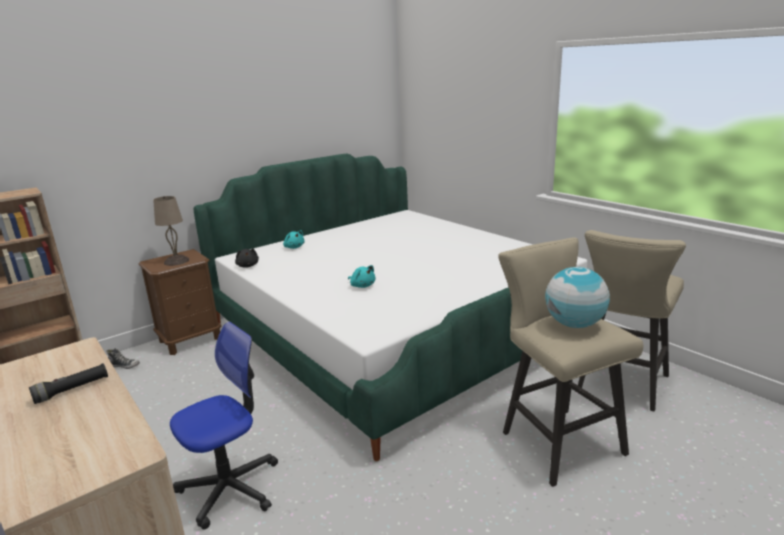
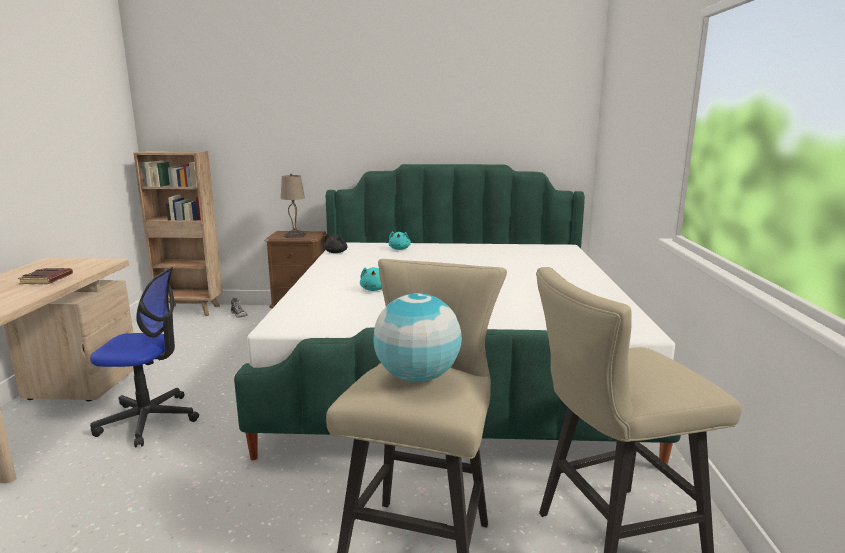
camera: 40 degrees right, 5 degrees down
(72, 390) = (47, 280): black flashlight -> brown book

